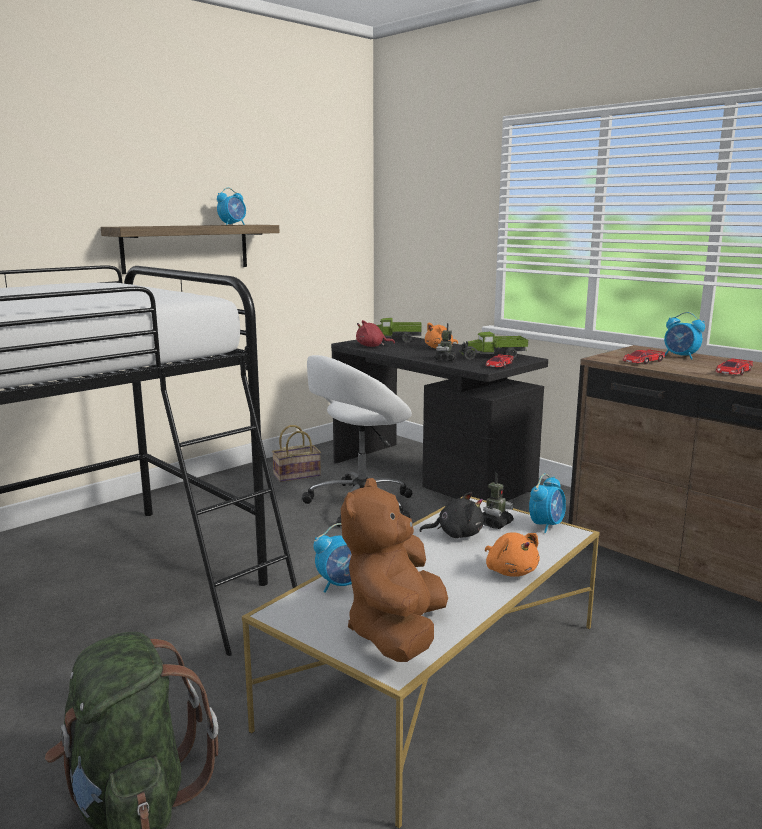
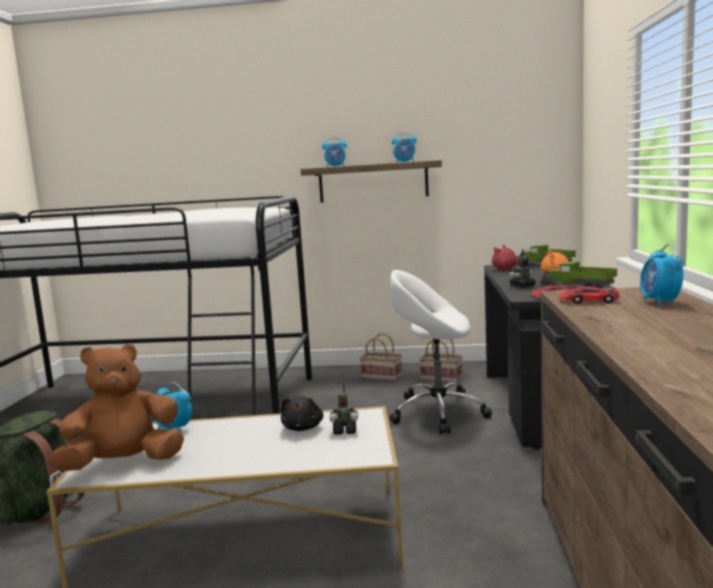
camera: 50 degrees right, 5 degrees down
(232, 489) = (383, 376): none -> basket
(456, 534) = (303, 428): black plush toy -> black plush toy turned 45 degrees clockwise
(510, 571) = (264, 462): orange plush toy -> none
(546, 525) = (373, 445): alarm clock -> alarm clock (335, 166)
(733, 372) = (641, 324): toy car -> none

